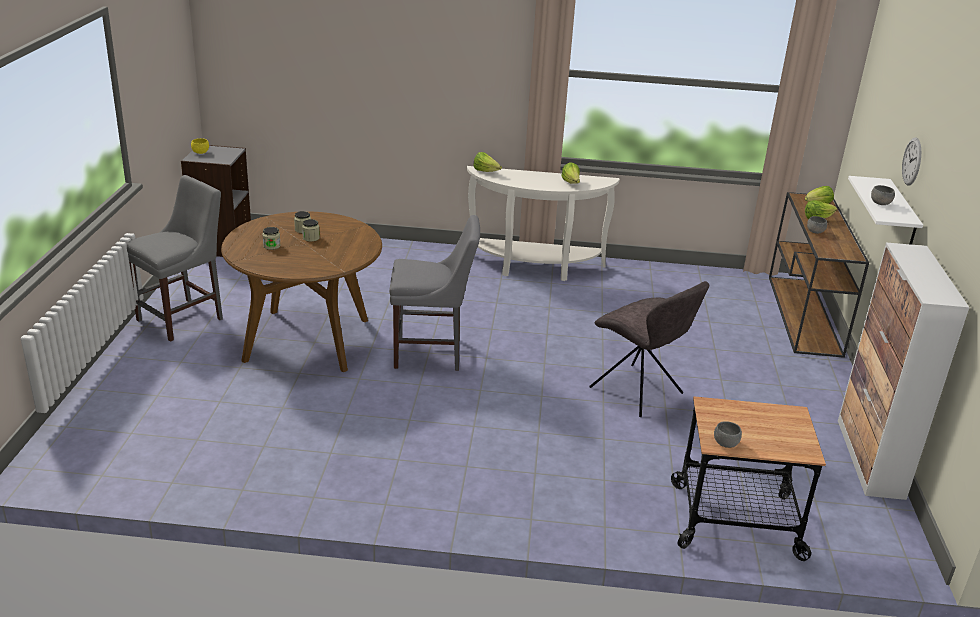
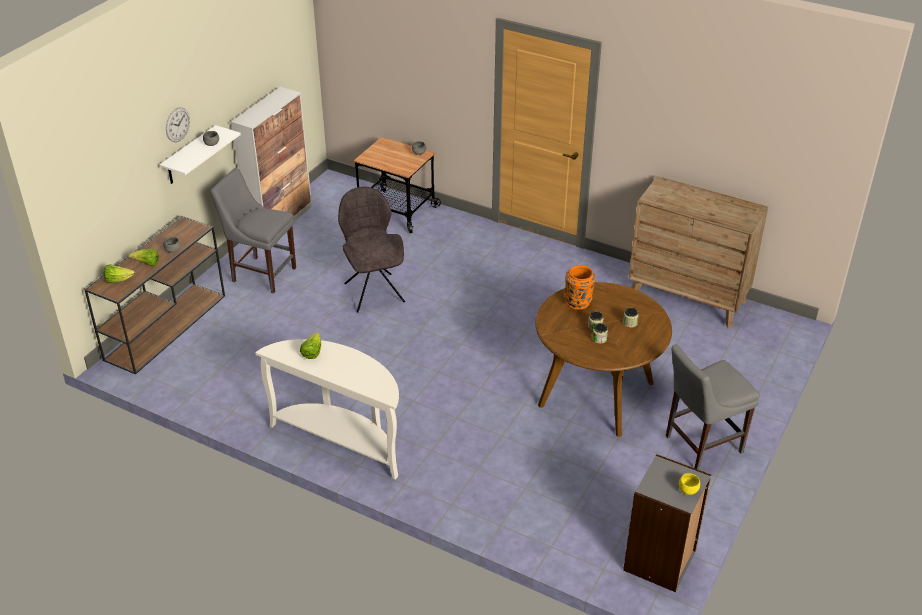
camera: 155 degrees left, 10 degrees up
(199, 474) = (687, 298): none -> brown dresser
(339, 255) = (578, 302): none -> orange vase
(432, 354) = (500, 356): grey chair -> grey chair (261, 273)
(486, 171) = (383, 390): lettuce -> none

